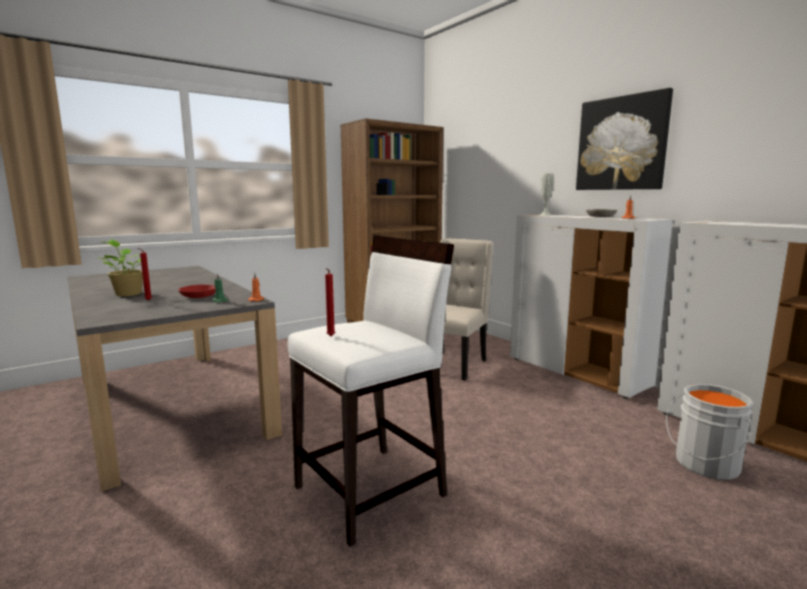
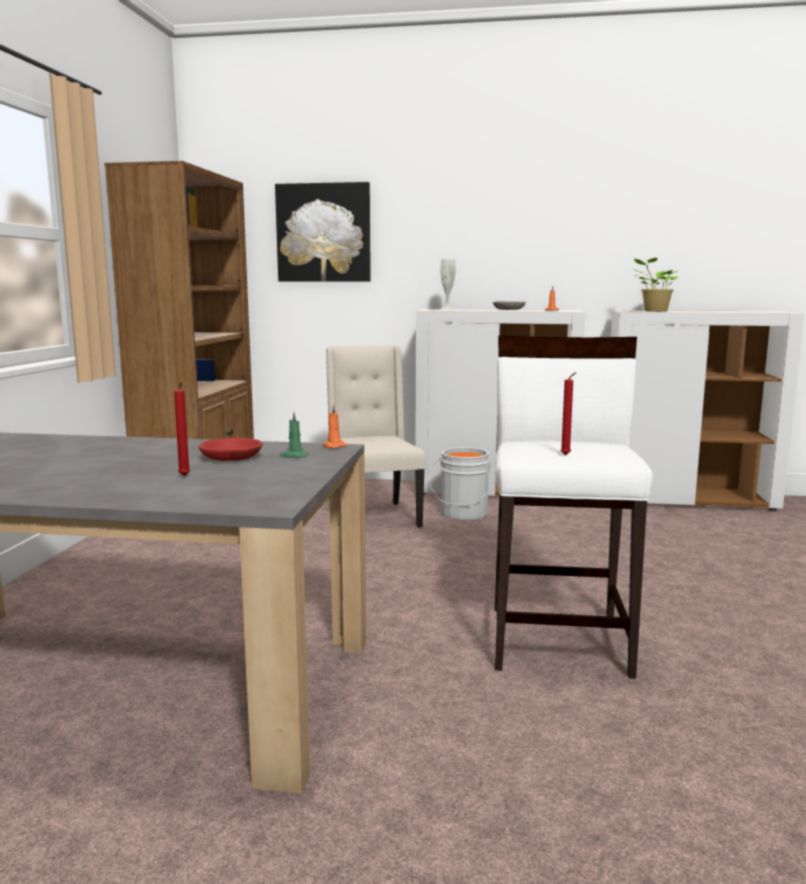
camera: 45 degrees left, 0 degrees up
(127, 294) = (91, 478): potted plant -> potted plant (654, 311)
(621, 144) = (515, 228): picture -> picture (324, 233)
(704, 464) = (693, 528): grey bucket -> grey bucket (463, 514)

